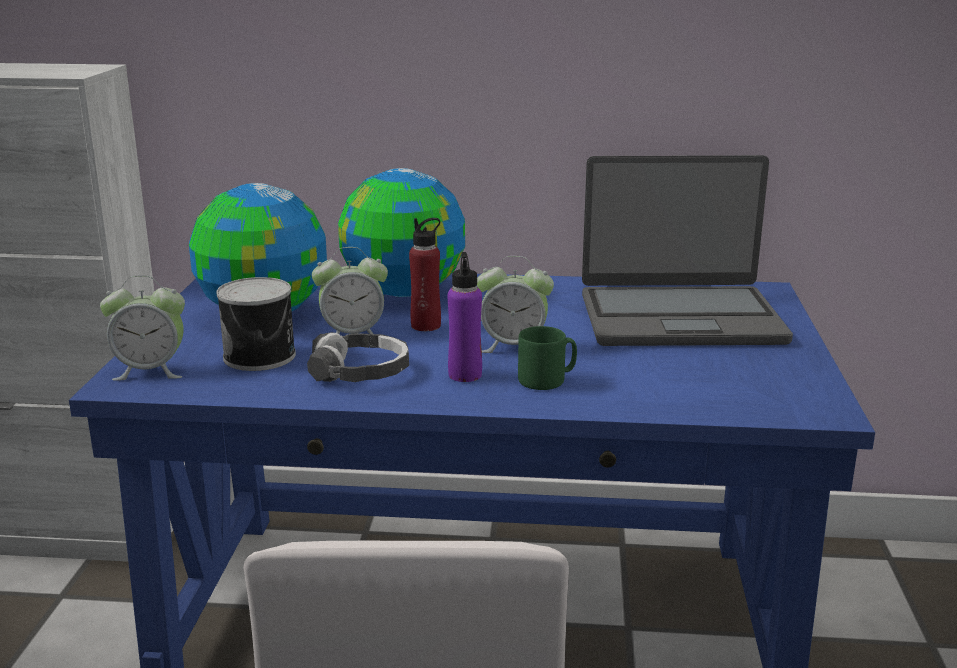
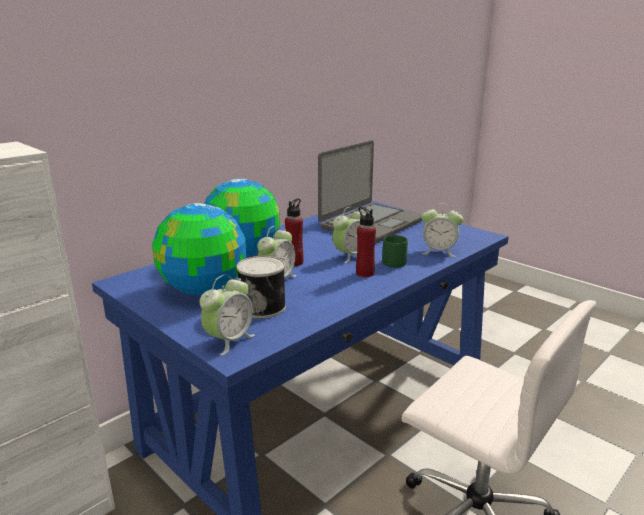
camera: 50 degrees left, 0 degrees up
(360, 372) = (325, 291): headphones -> none
(465, 375) = (365, 273): purple bottle -> red bottle
(657, 397) = (439, 252): none -> alarm clock

